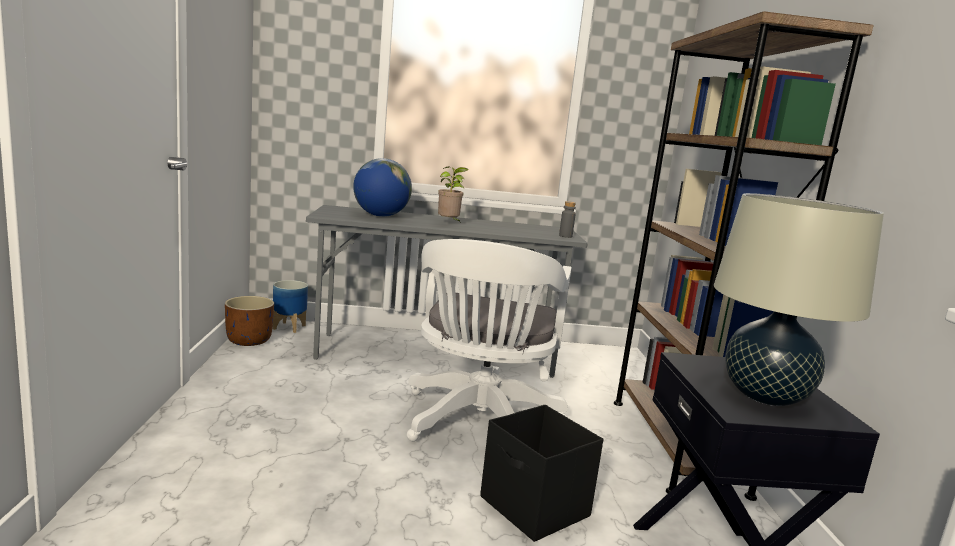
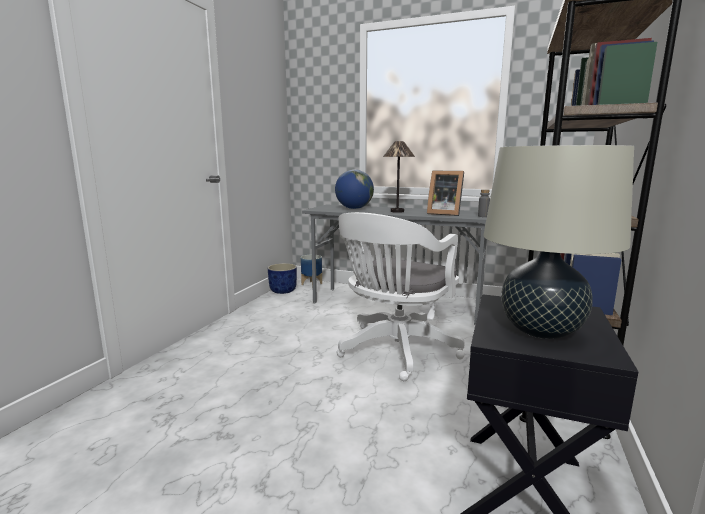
camera: 25 degrees right, 0 degrees up
(250, 340) = (283, 290): brown planter -> blue planter
(449, 224) = (397, 211): potted plant -> table lamp
(513, 230) = (443, 213): none -> picture frame
(535, 508) = (397, 412): black storage box -> none

